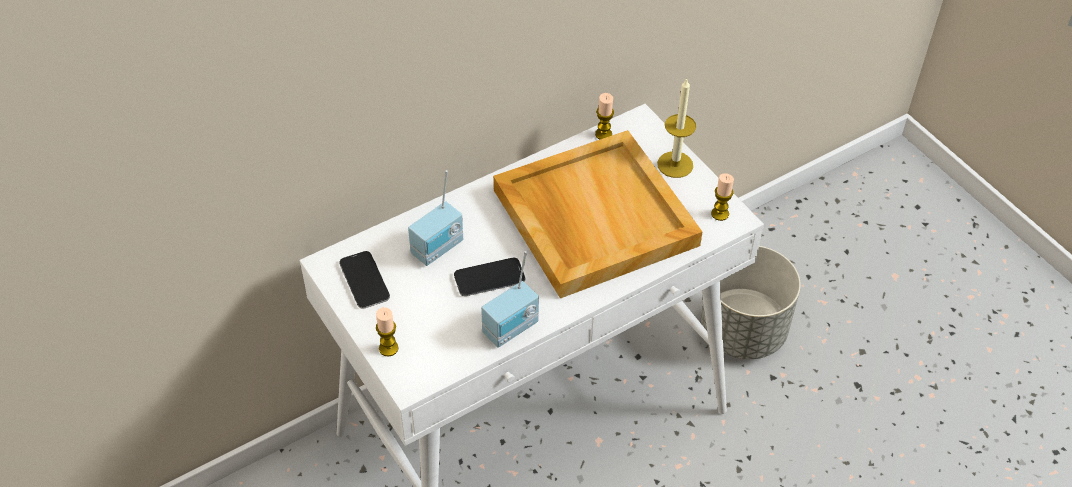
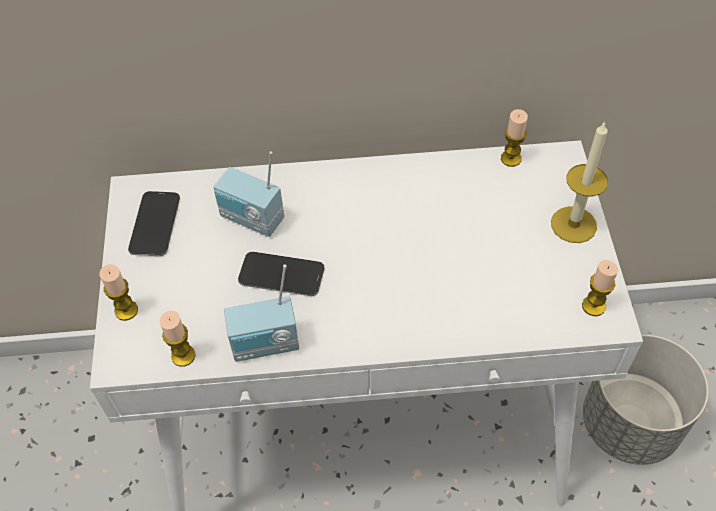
camera: 30 degrees right, 5 degrees up
(438, 249) = (251, 220): radio -> radio turned 45 degrees clockwise
(455, 360) = (183, 356): none -> candle
(593, 217) = (439, 250): beige tray -> none

